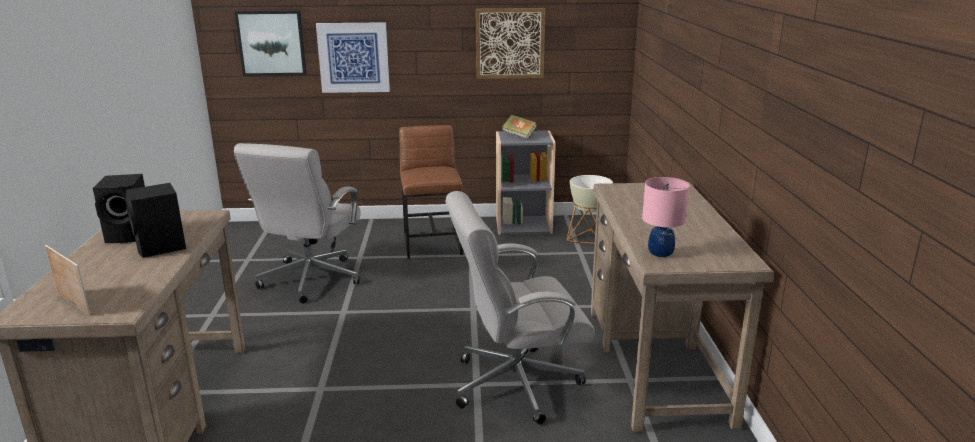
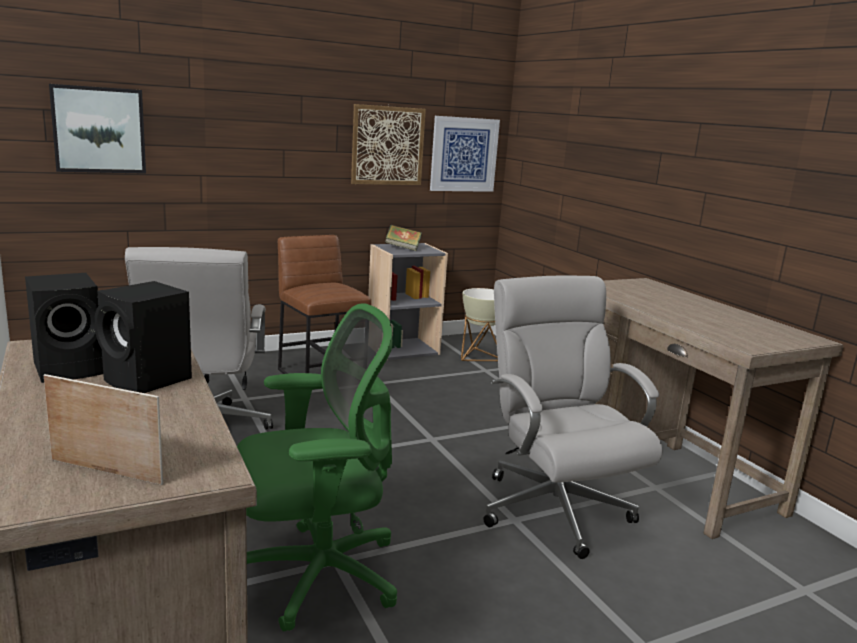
camera: 25 degrees left, 5 degrees down
(294, 397) = (311, 579): none -> green office chair
(353, 57) = (208, 154): picture -> picture (464, 154)
(516, 383) = (554, 511): grey office chair -> grey office chair turned 105 degrees clockwise
(659, 254) = (733, 338): pink table lamp -> none

